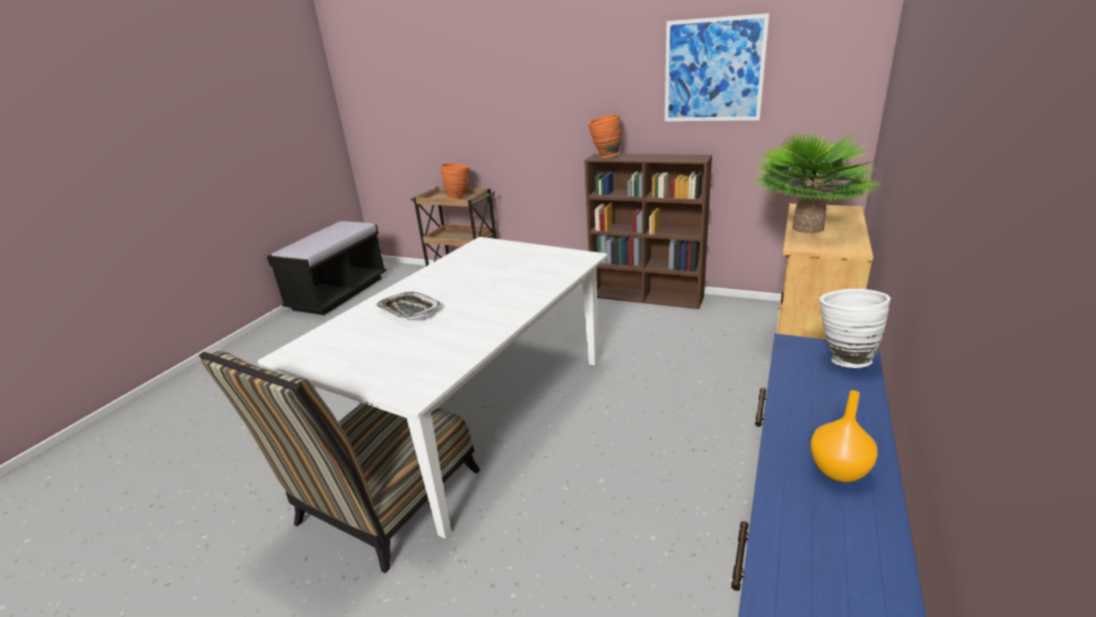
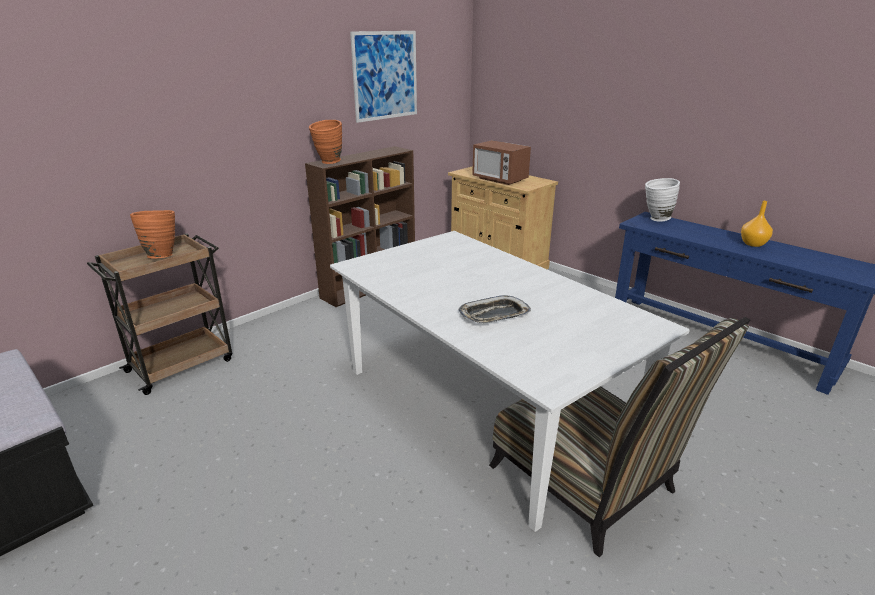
camera: 70 degrees left, 0 degrees up
(808, 228) = (499, 179): potted plant -> microwave

